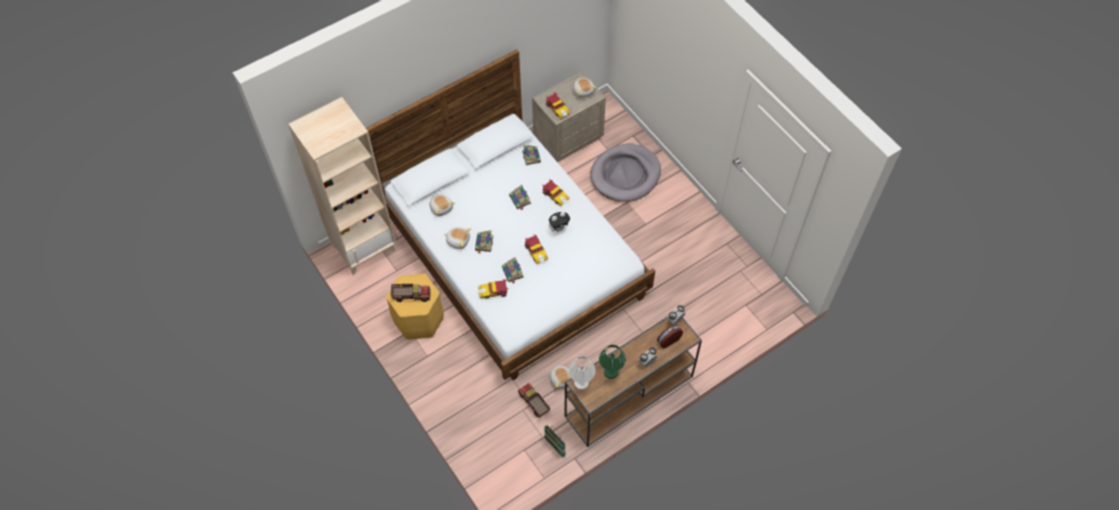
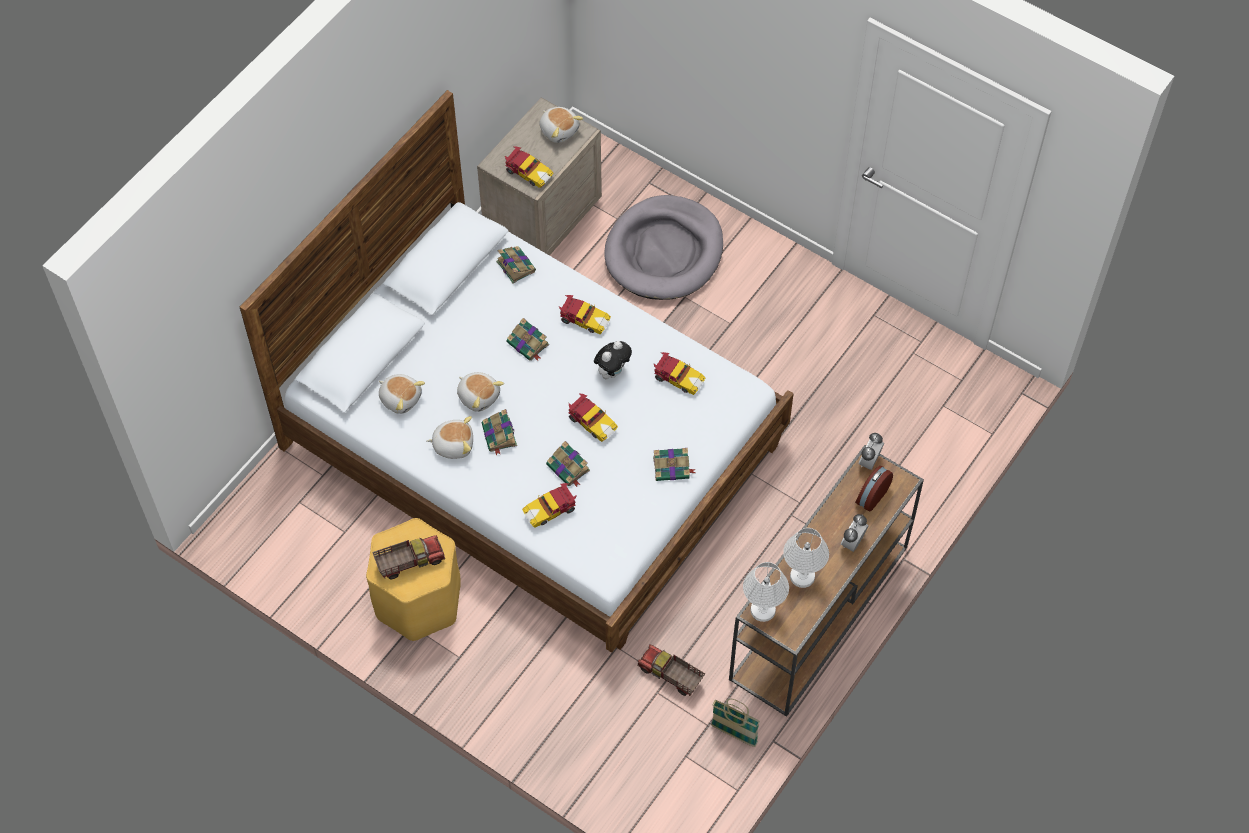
camera: 20 degrees left, 0 degrees up
(364, 248) = (272, 511): beige bookcase -> none
(561, 379) = (698, 621): plush toy -> plush toy (479, 396)
(569, 290) = (672, 468): none -> book
(592, 242) = (677, 378): none -> toy car
(611, 371) = (802, 576): green table lamp -> white table lamp

